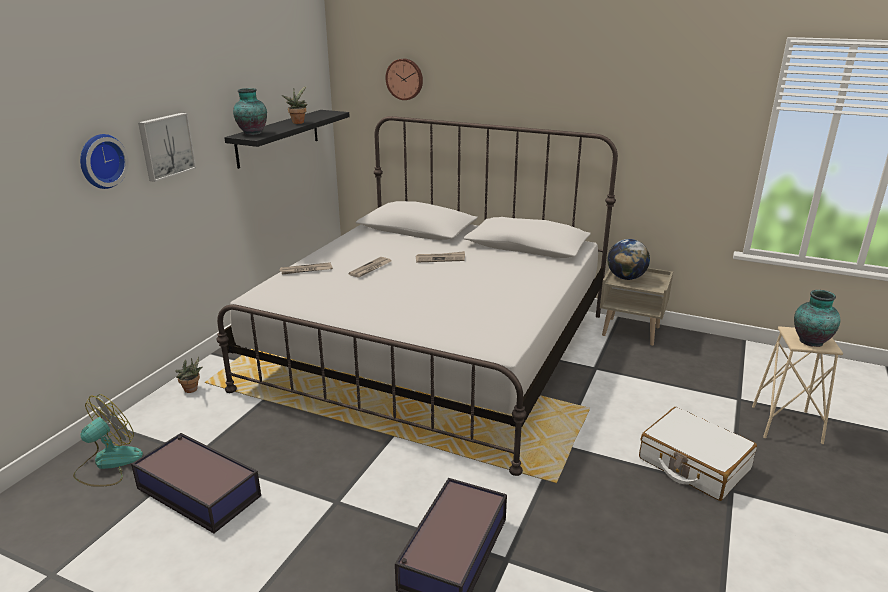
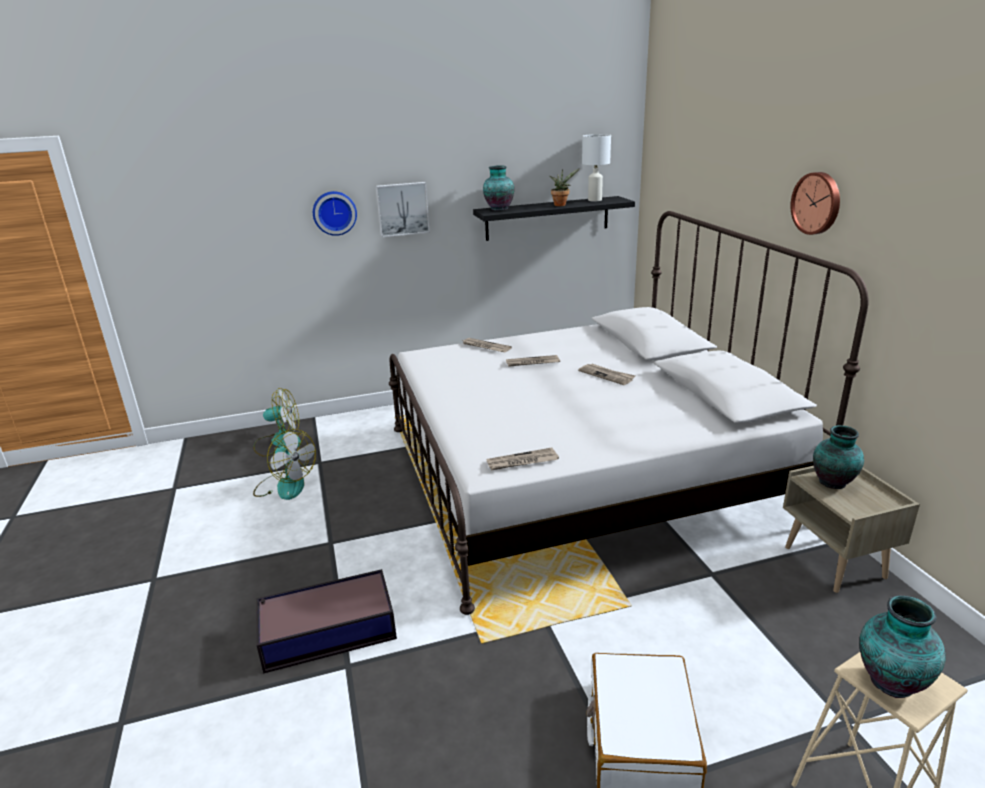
camera: 50 degrees right, 0 degrees up
(192, 390) = (381, 419): potted plant -> none
(198, 491) = (285, 485): storage box -> fan
(313, 115) = (594, 200): none -> white table lamp
(405, 79) = (690, 170): wall clock -> wall clock (817, 203)
(507, 331) = (522, 462): none -> newspaper
(626, 278) = (834, 483): globe -> vase

